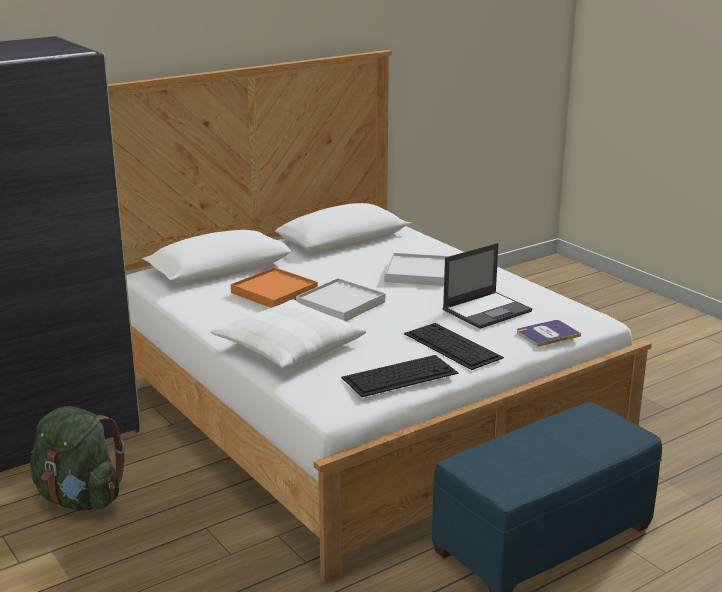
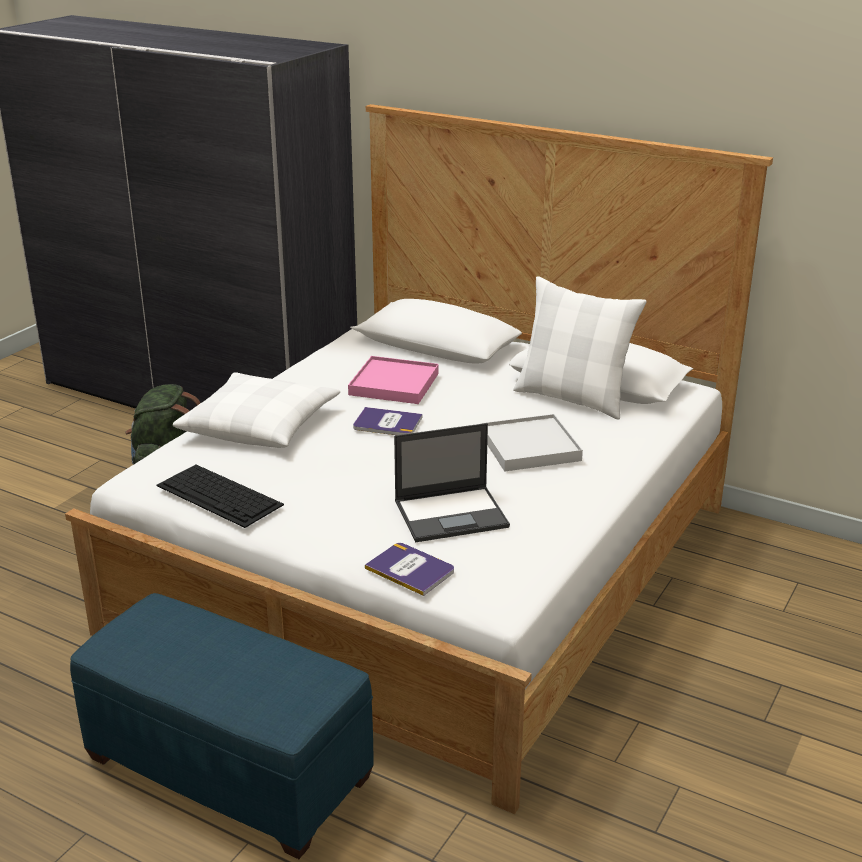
camera: 65 degrees right, 5 degrees up
(274, 291) = (394, 384): orange tray -> pink tray
(341, 303) = (387, 423): white tray -> book
(360, 249) = (573, 398): none -> white pillow
(451, 345) = (328, 511): keyboard -> none
(487, 310) = (452, 514): laptop -> laptop turned 45 degrees counterclockwise

